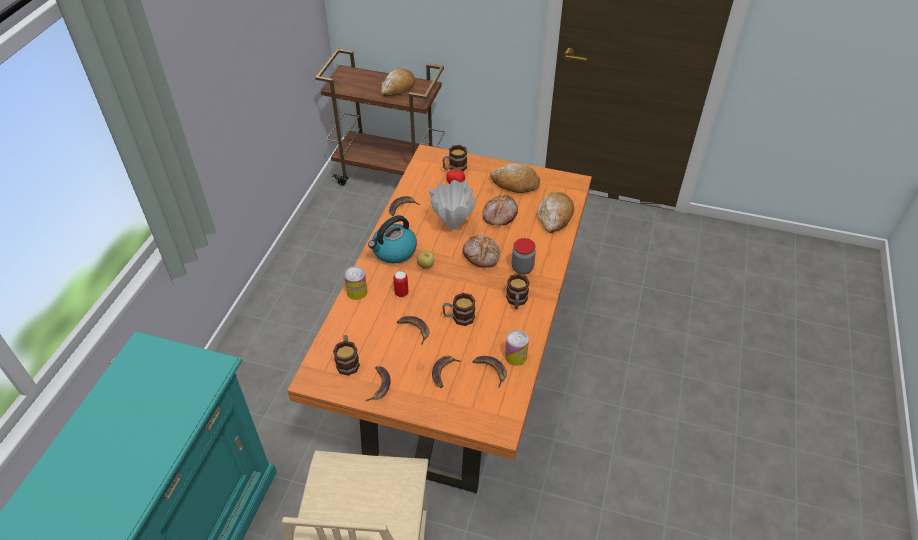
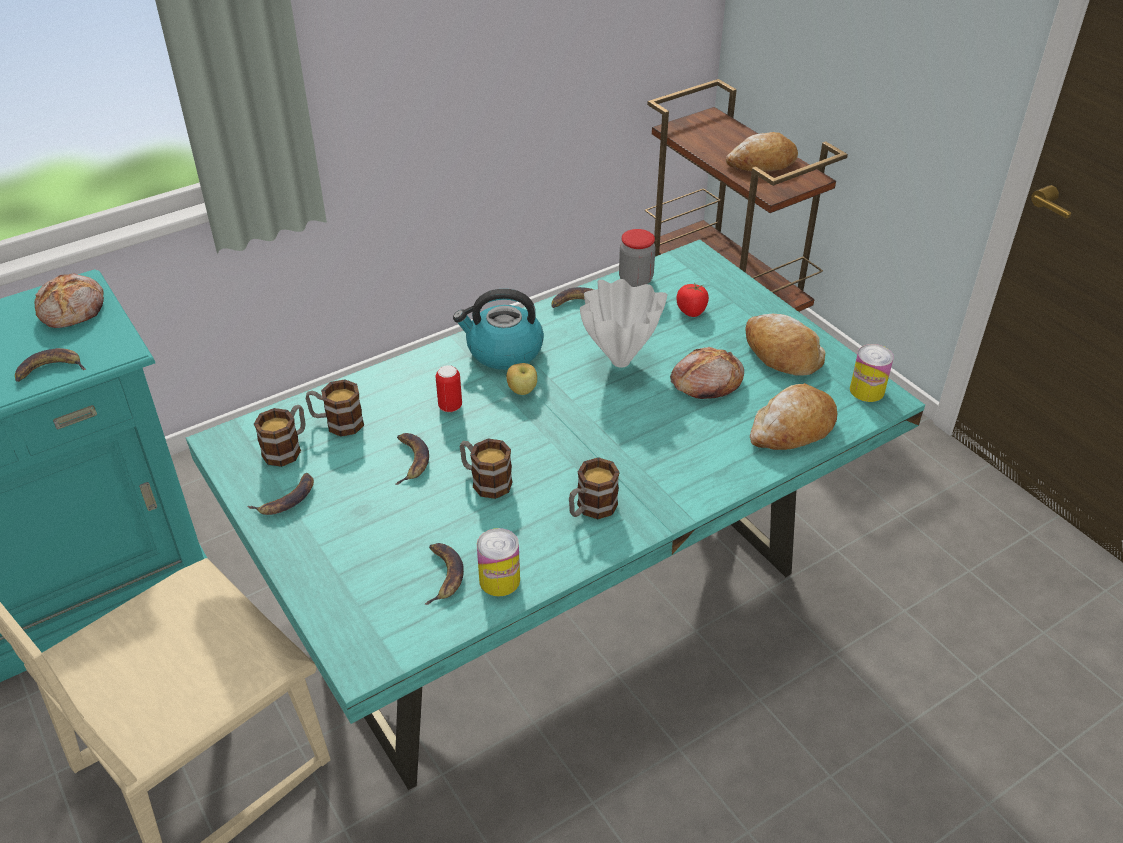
camera: 40 degrees right, 5 degrees down
(357, 292) = (399, 374): can -> can (867, 390)
(444, 372) = (381, 537): banana -> banana (49, 370)
(454, 168) = (713, 291): mug -> mug (337, 423)
(458, 365) = (563, 606): orange dining table -> turquoise dining table
(481, 255) = (615, 420): bread -> bread (74, 310)
(522, 268) = (654, 470): jar -> jar (635, 279)

